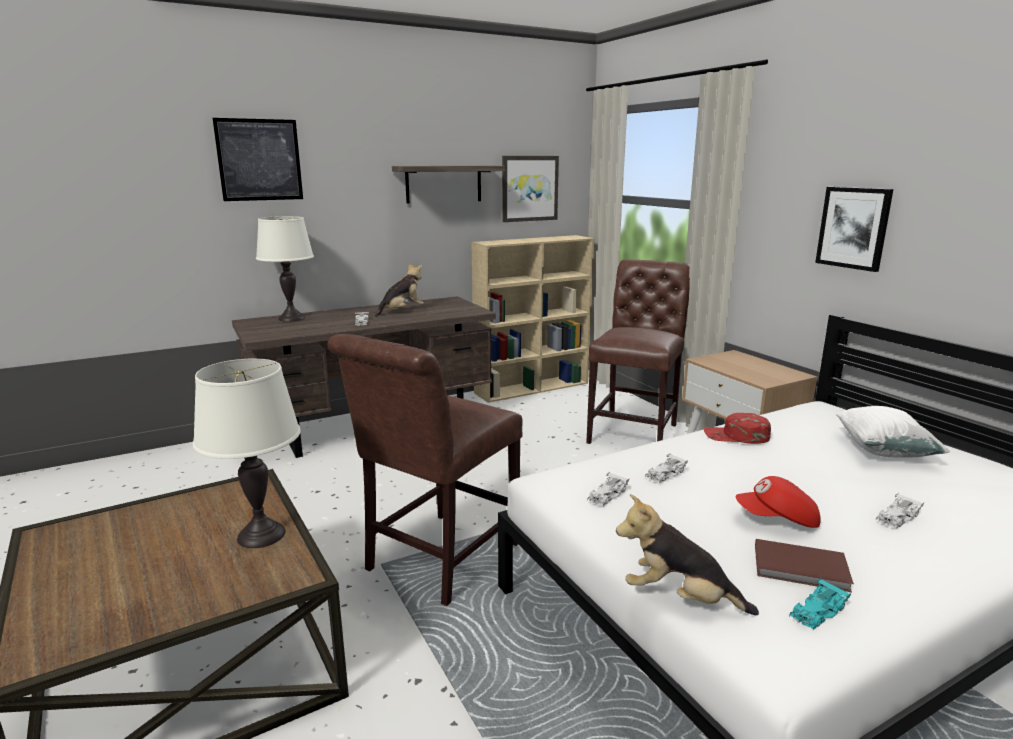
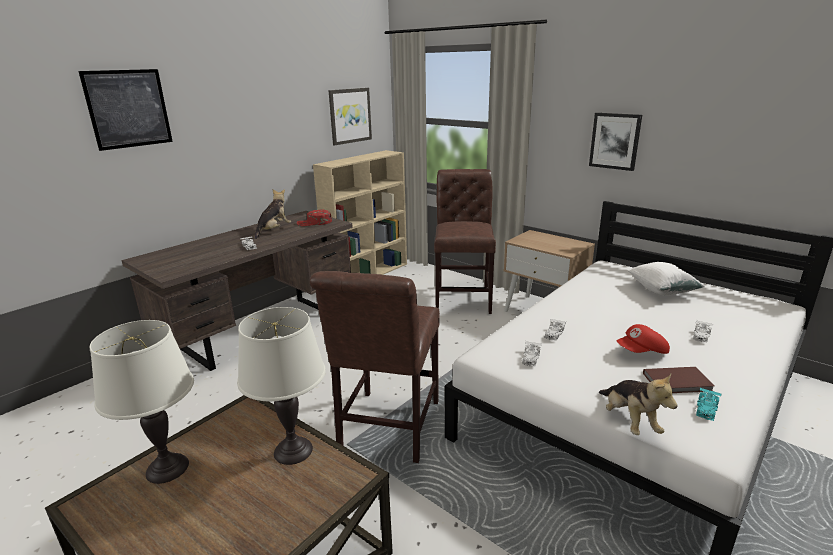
camera: 20 degrees left, 5 degrees up
(291, 318) = (180, 250): white table lamp -> white table lamp (167, 468)
(444, 184) = (286, 117): shelf -> none
(679, 598) = (629, 421): plush toy -> plush toy turned 105 degrees counterclockwise
(736, 436) = (574, 296): red cap -> red cap (314, 223)

